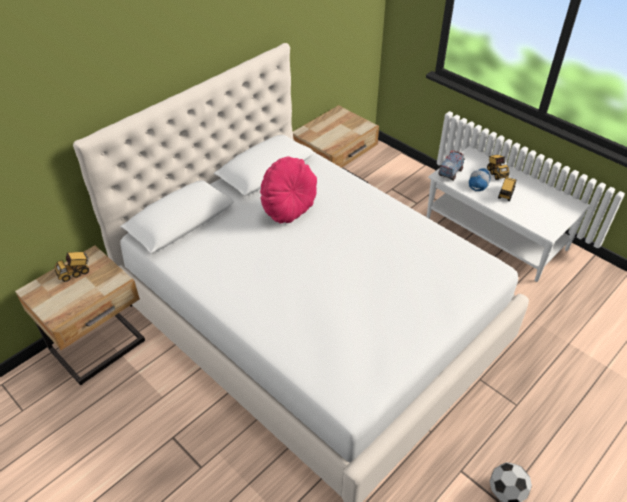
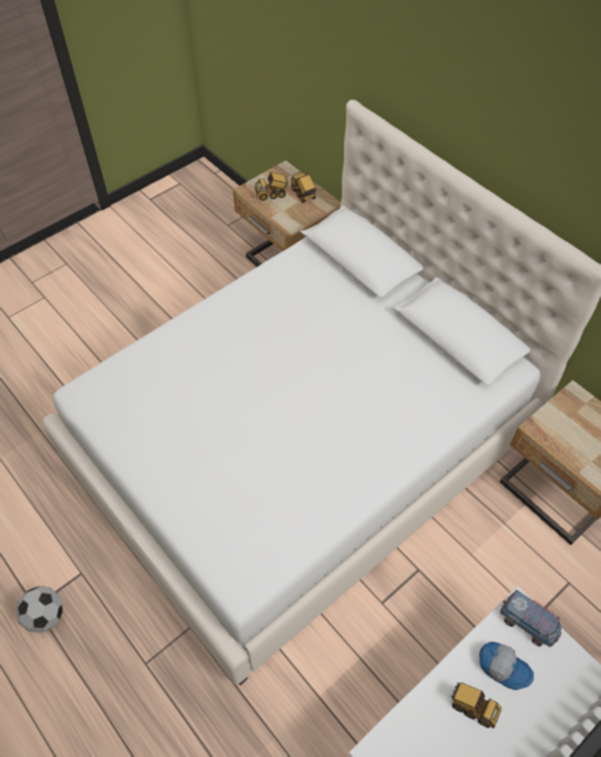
camera: 95 degrees right, 10 degrees up
(289, 212) = (372, 358): pink pillow -> none
(496, 173) = (534, 708): toy truck -> toy truck (272, 194)

